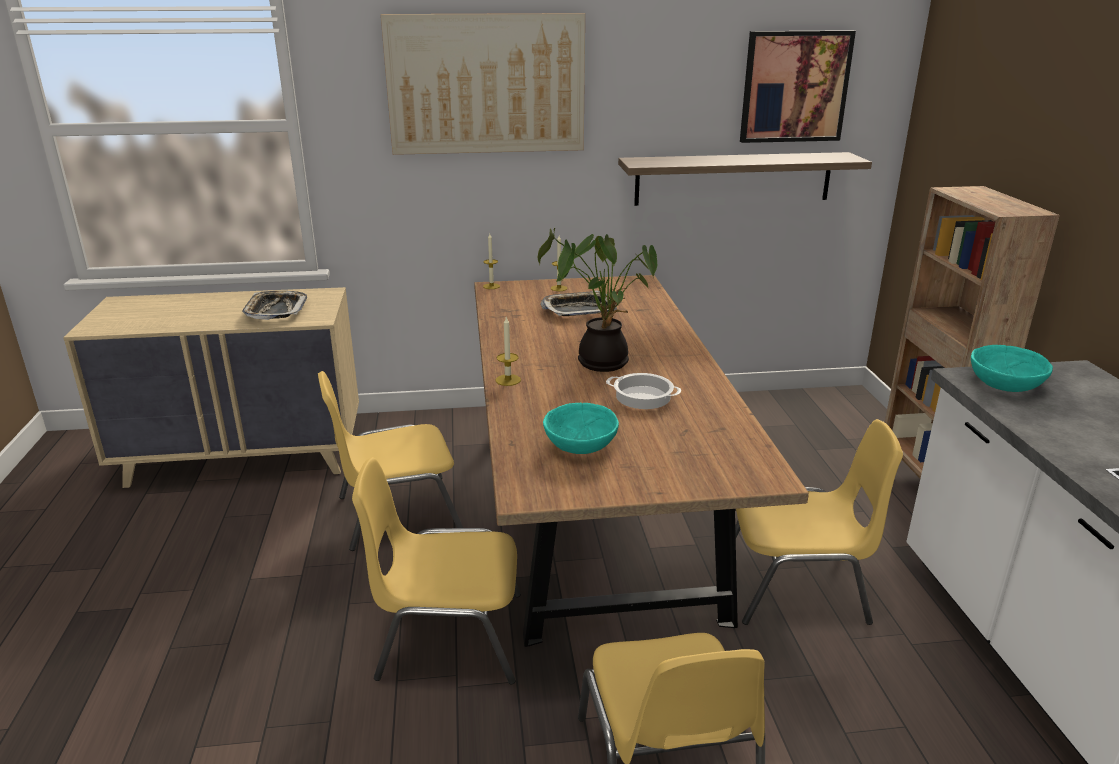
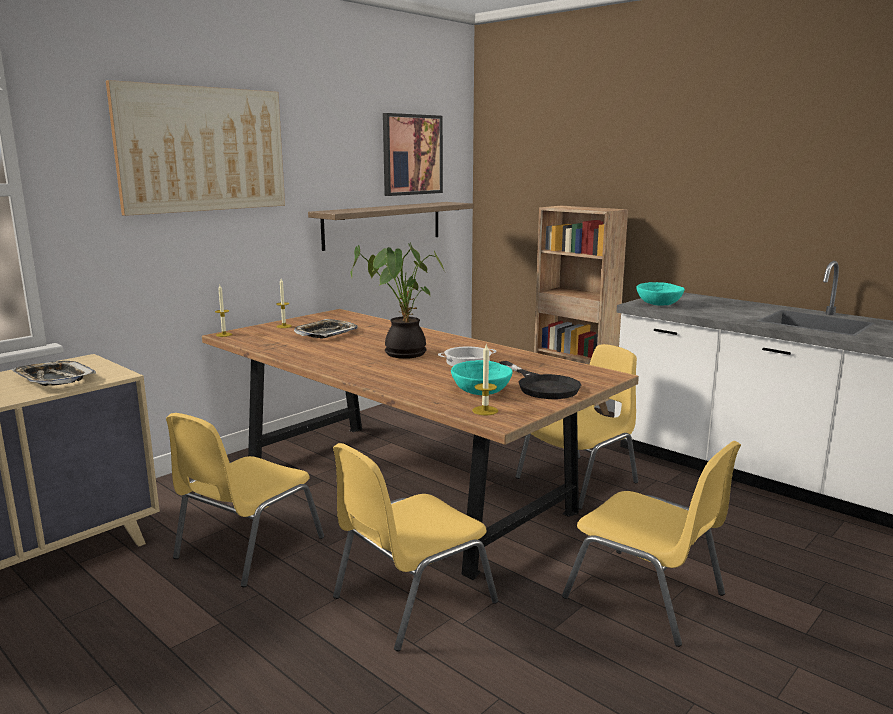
camera: 40 degrees left, 10 degrees down
(508, 380) = (359, 376): candle -> candle (485, 410)
(656, 463) = (542, 386): none -> black frying pan

